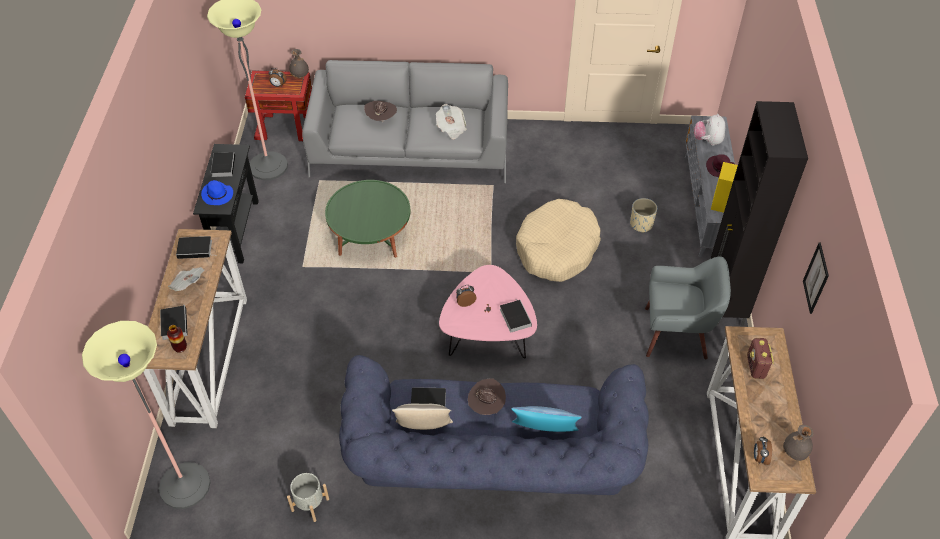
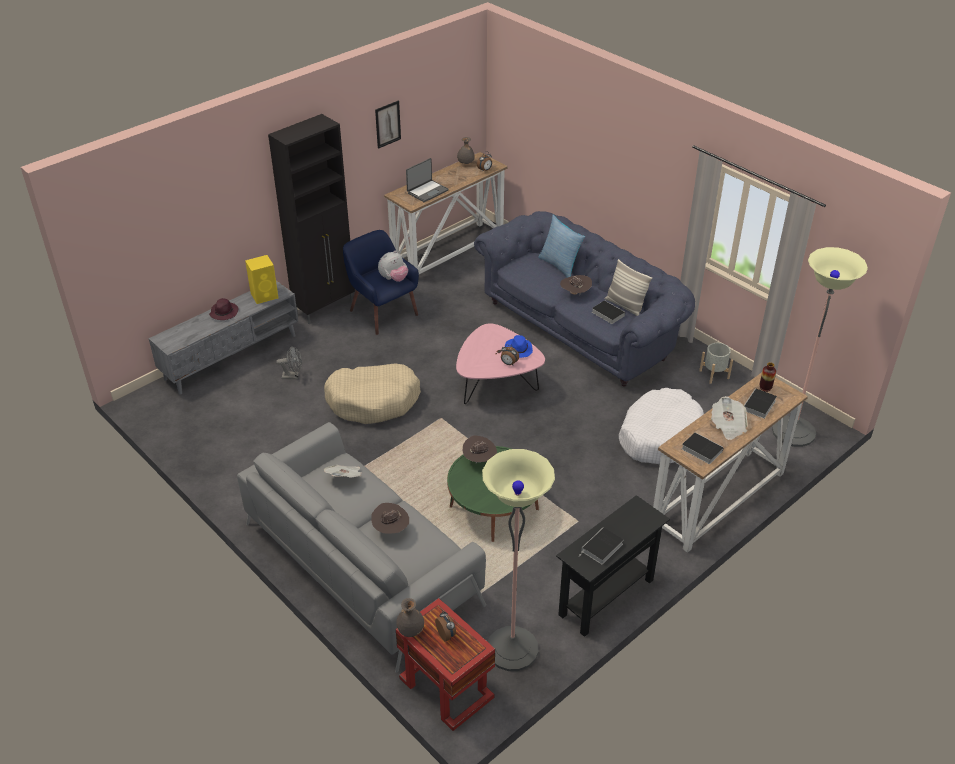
camera: 135 degrees left, 10 degrees down
(218, 195) = (632, 520): blue hat -> blue hat (518, 349)
(304, 387) = (660, 436): none -> white dog bed
(394, 216) = (479, 460): none -> brown hat
(514, 316) = (488, 337): book -> none
(641, 224) = (293, 376): beige planter -> grey fan
(676, 333) = (382, 312): grey armchair -> blue armchair
(708, 141) = (194, 332): plush toy -> plush toy (393, 279)
(756, 367) = (427, 191): radio -> laptop

